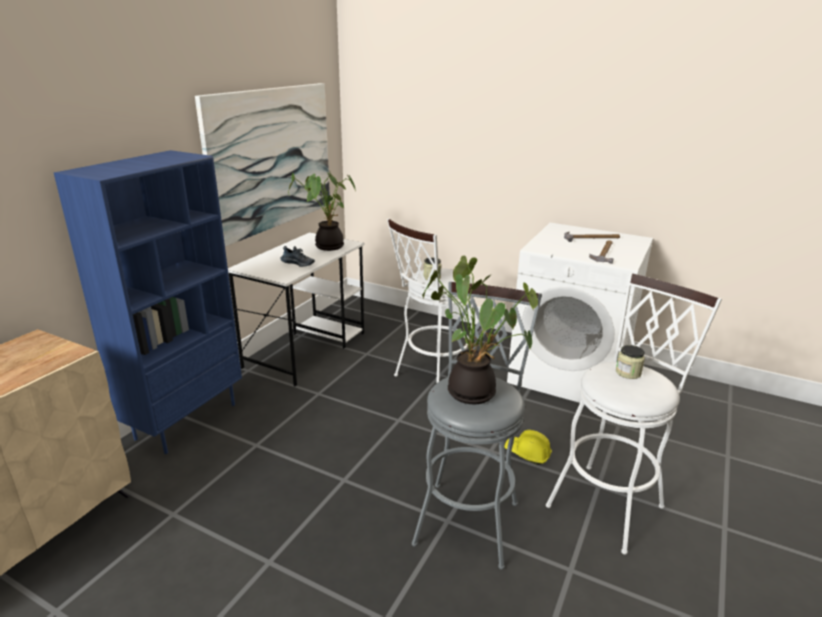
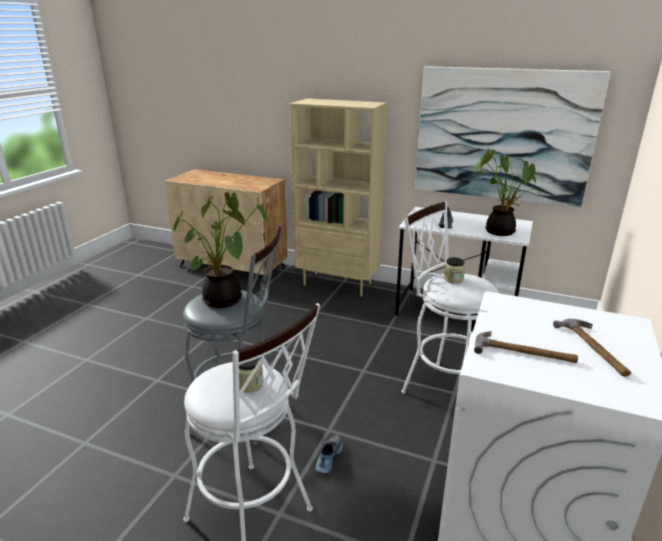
camera: 85 degrees right, 0 degrees up
(186, 420) = (338, 284): blue bookcase -> beige bookcase
(527, 453) = (328, 457): yellow hard hat -> shoe

